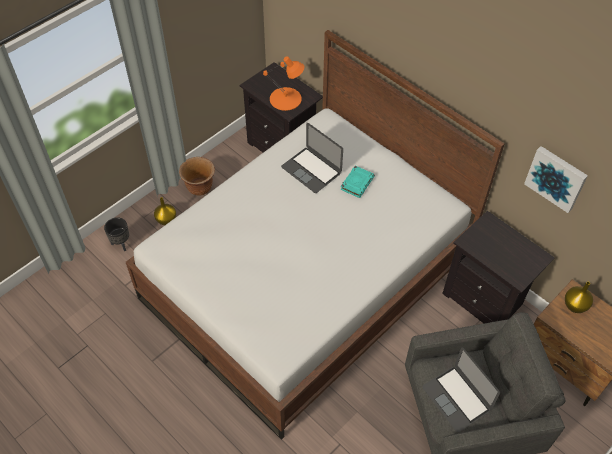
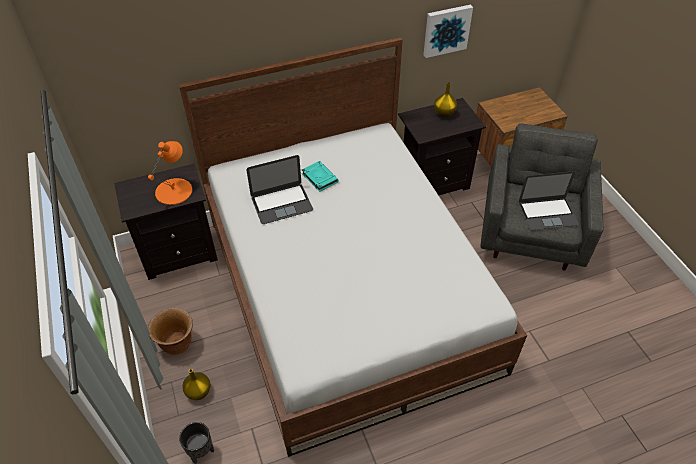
camera: 65 degrees left, 5 degrees down
(574, 305) = (502, 111): yellow vase -> yellow vase (443, 113)

